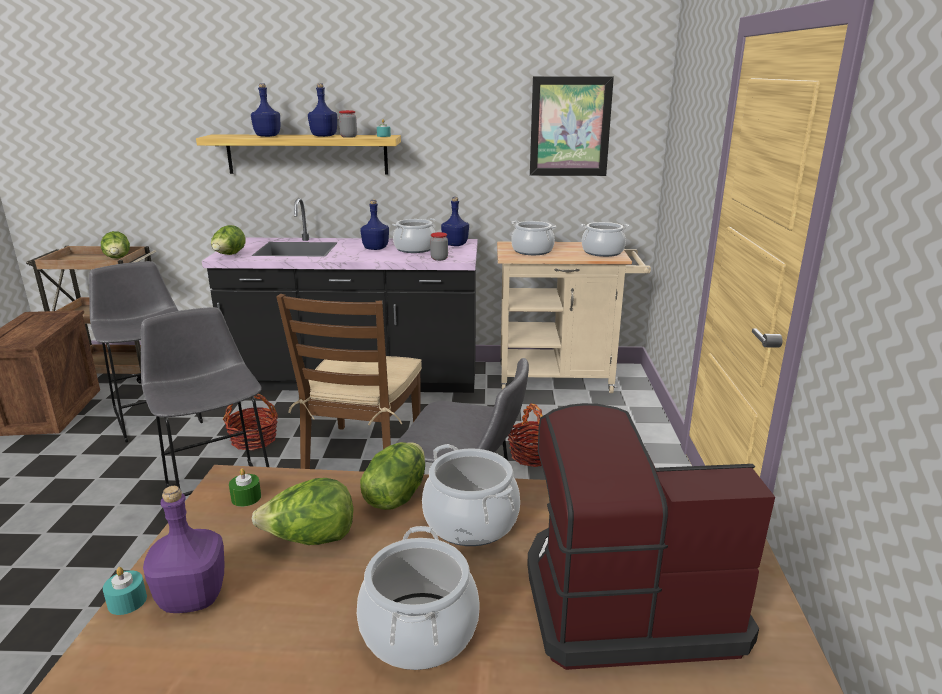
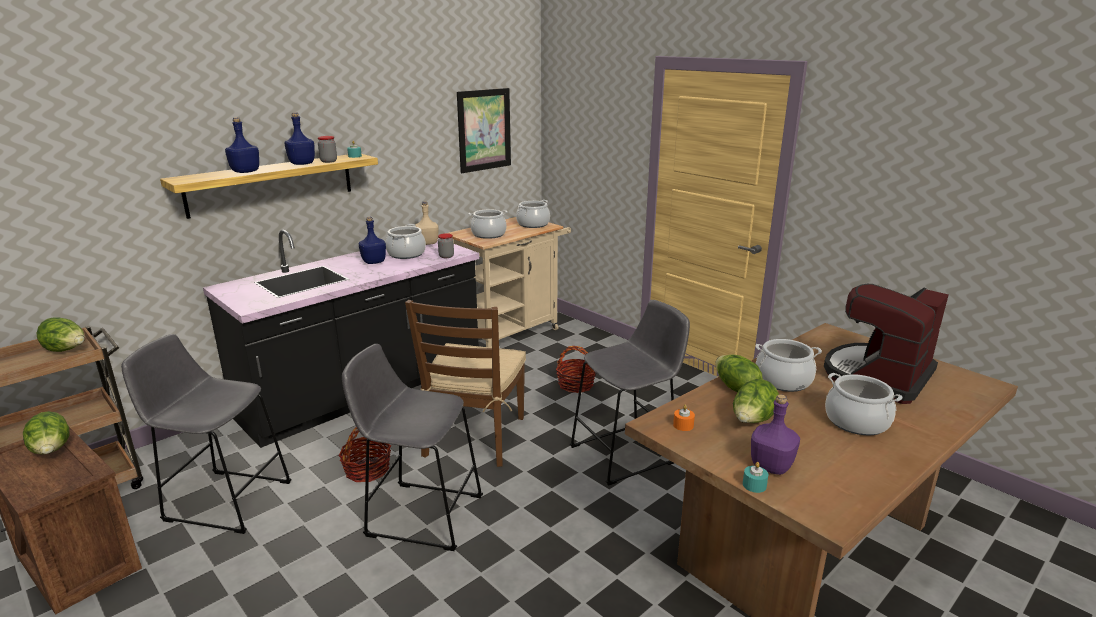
camera: 45 degrees left, 0 degrees up
(229, 255) = (254, 303): lettuce -> lettuce (52, 451)
(246, 498) = (683, 425): green candle -> orange candle
(363, 456) = (474, 437): brown chair -> brown chair turned 45 degrees clockwise
(455, 245) = (427, 243): blue bottle -> beige bottle

